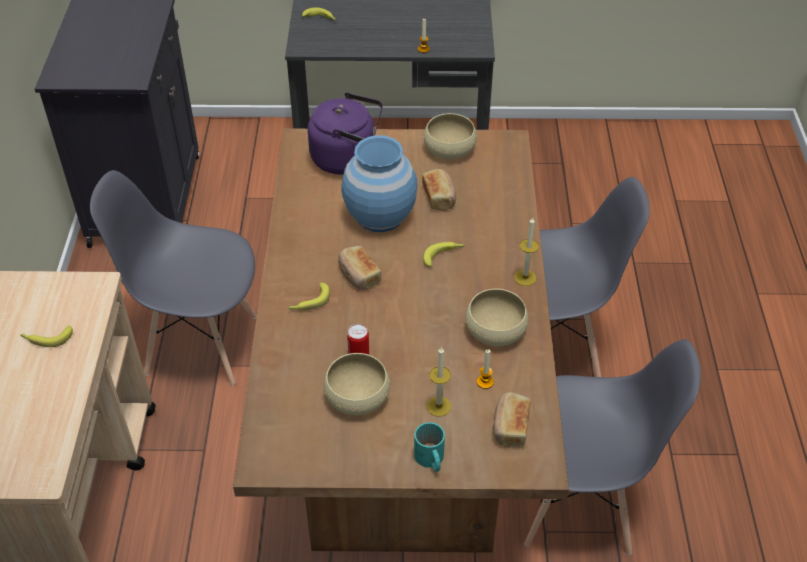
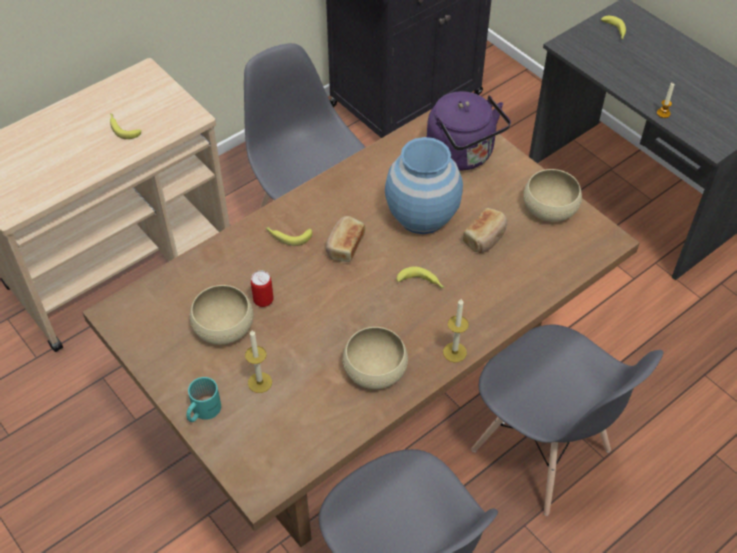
camera: 50 degrees right, 5 degrees up
(485, 382) = (312, 397): candle -> none
(510, 426) = (281, 443): bread -> none

